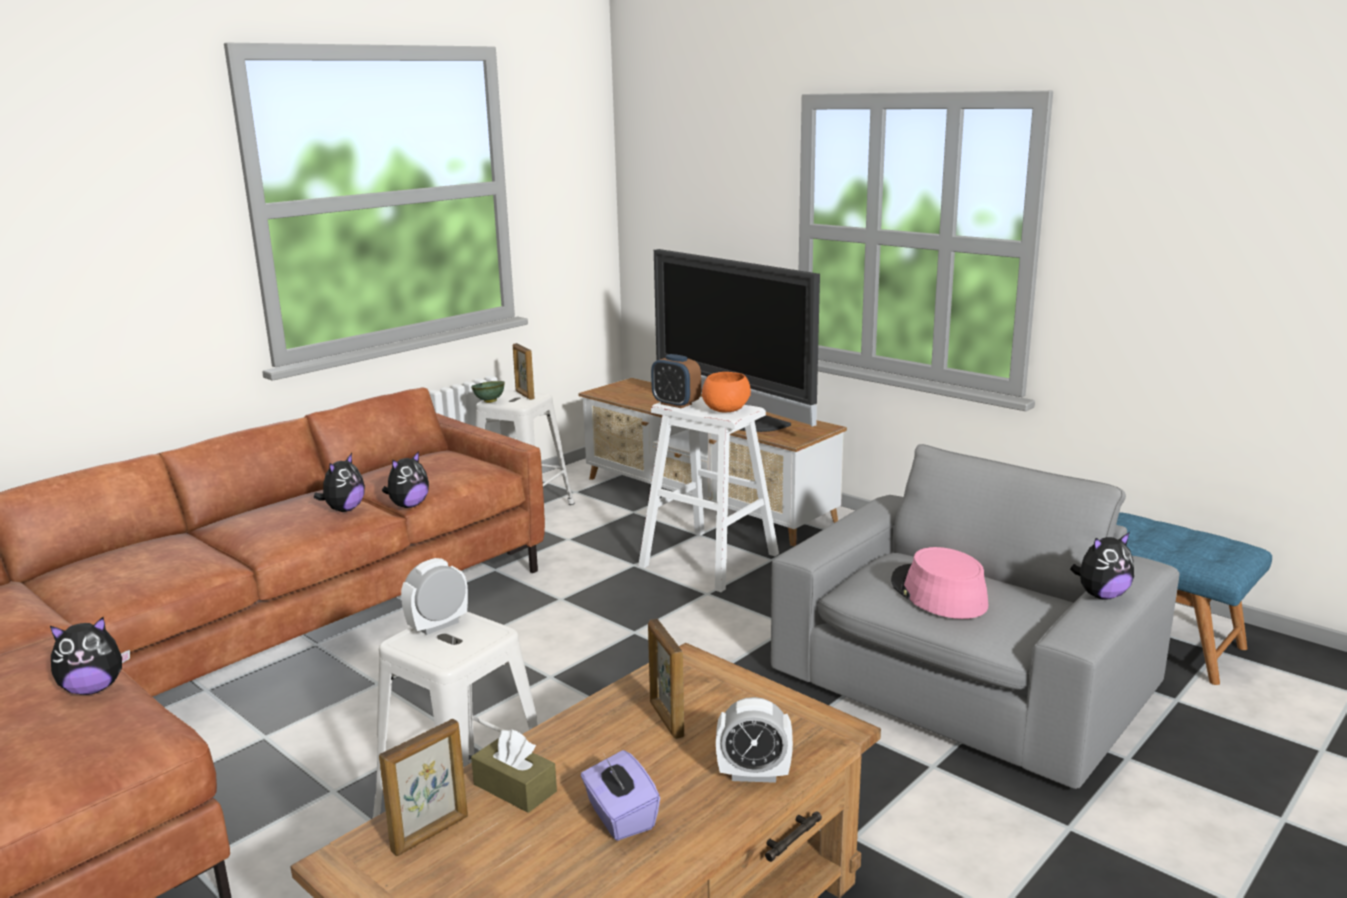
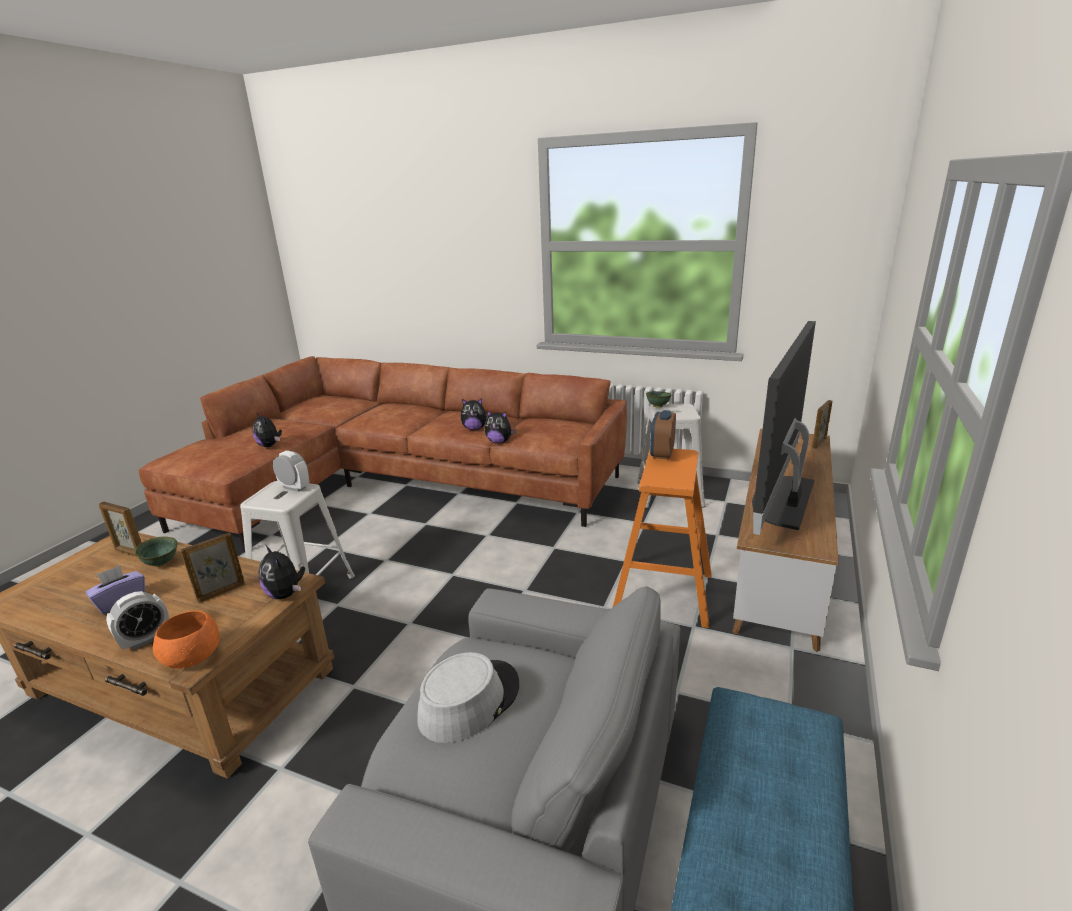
camera: 70 degrees right, 5 degrees up
(515, 788) = (162, 563): brown tissue box -> green bowl
(524, 395) = (684, 411): picture frame -> picture frame (818, 443)
(709, 560) = (663, 593): white stool -> orange stool
(725, 410) = (666, 474): orange bowl -> orange bowl (192, 657)
(754, 774) = (146, 639): alarm clock -> alarm clock turned 120 degrees counterclockwise
(938, 593) = (469, 701): pink hat -> grey hat
(1101, 595) = (453, 834): plush toy -> plush toy (286, 594)

